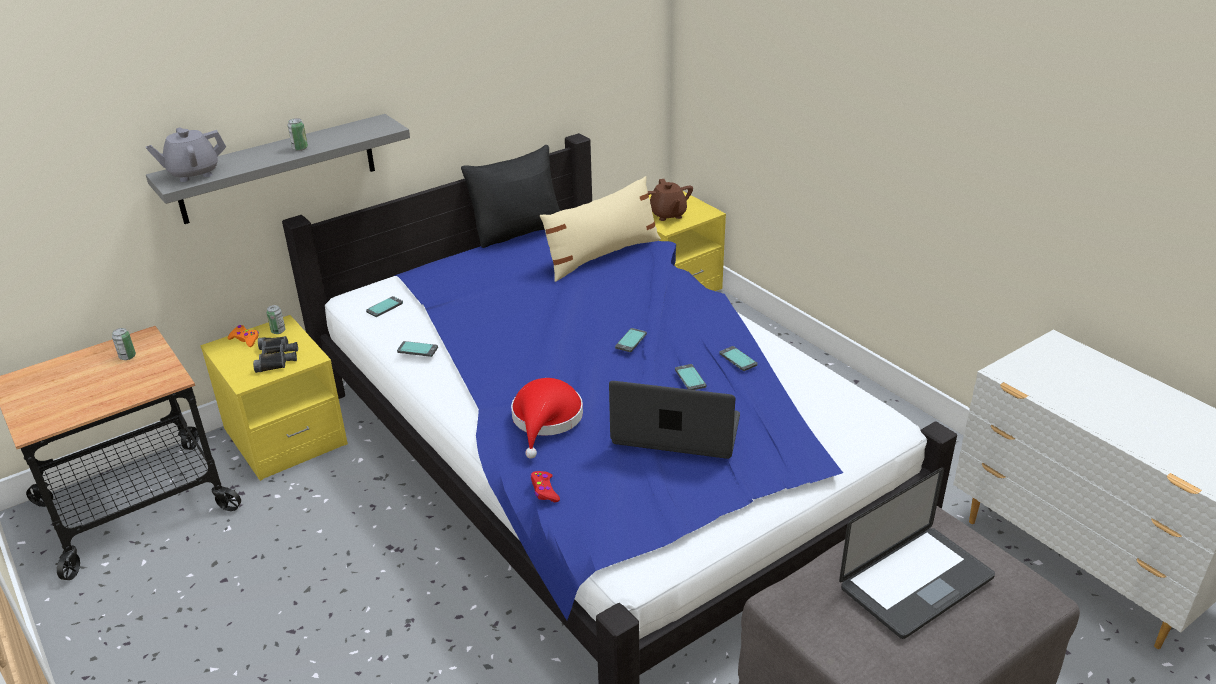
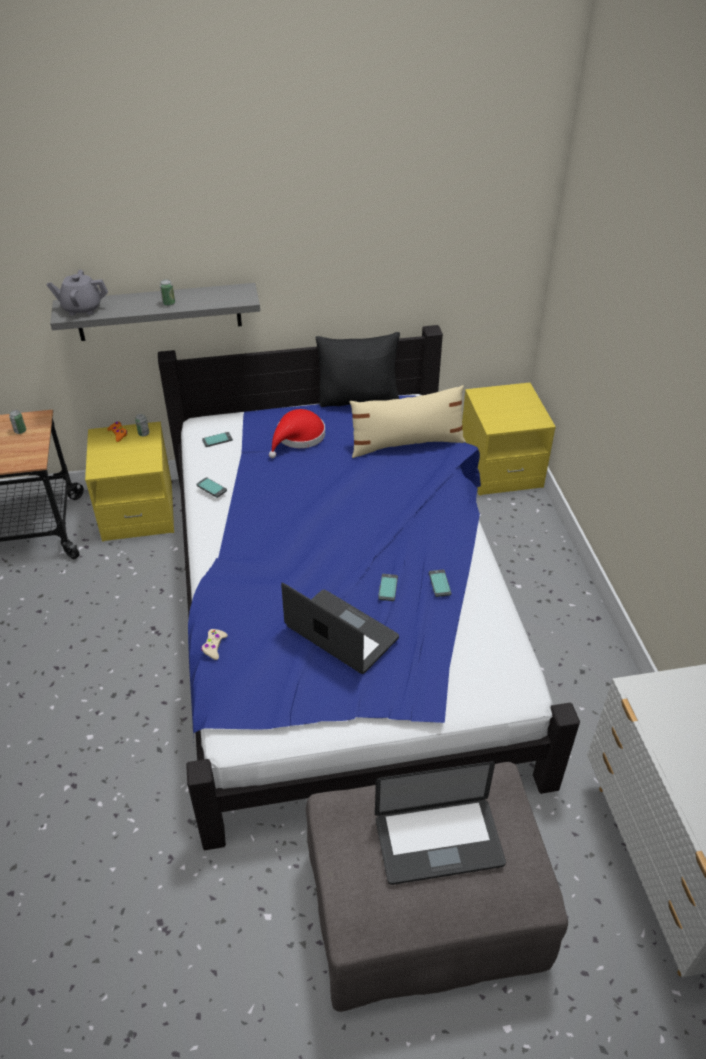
camera: 25 degrees right, 10 degrees up
(277, 358) = (128, 457): black binoculars -> none
(544, 490) = (214, 646): red game controller -> beige game controller
(546, 420) = (255, 586): red hat -> red hat (298, 437)
(631, 341) = (368, 536): phone -> none
(668, 214) = (504, 413): brown teapot -> none

